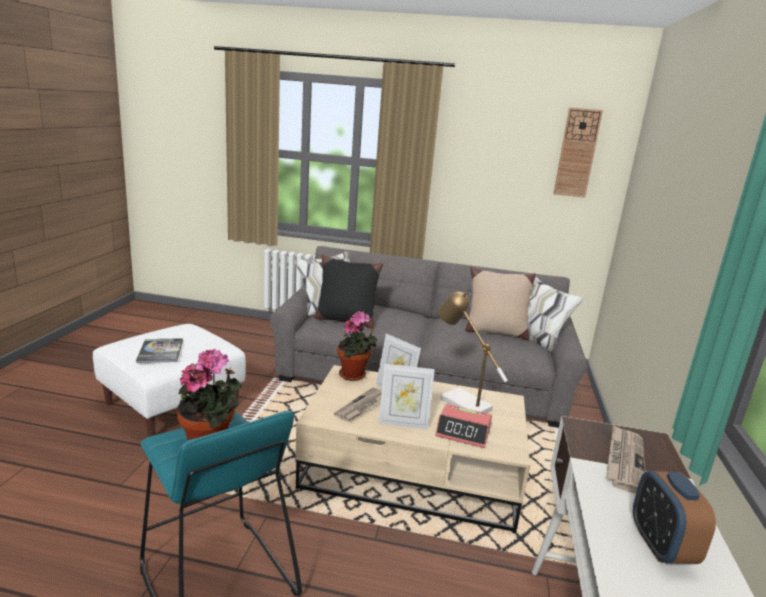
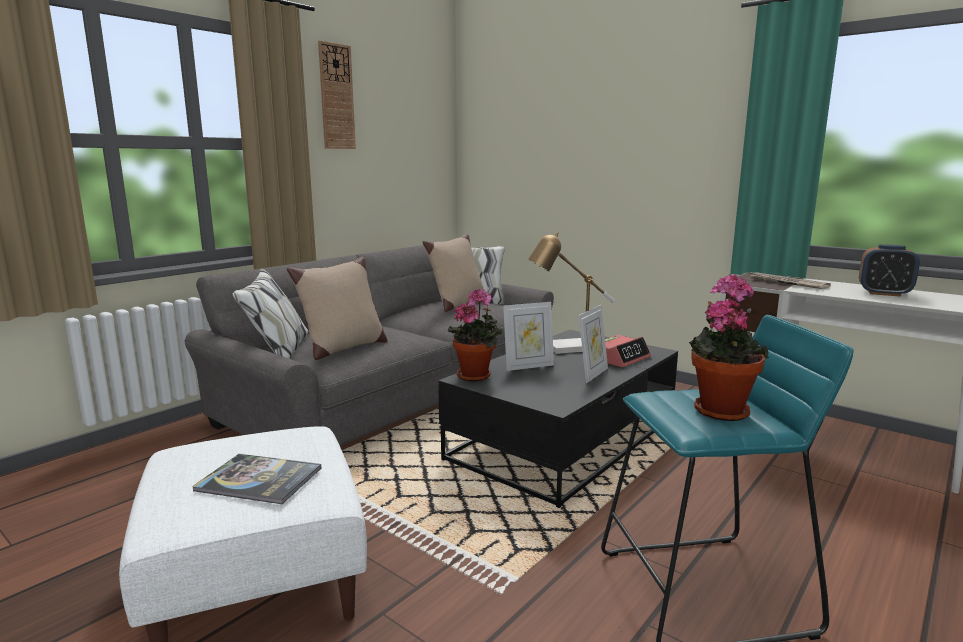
camera: 60 degrees left, 5 degrees down
(345, 320) = (343, 348): black pillow -> beige pillow
(362, 406) = (548, 383): newspaper -> none
(413, 471) = (564, 439): beige coffee table -> black coffee table
(577, 153) = (421, 116): wall clock -> wall clock (336, 97)

